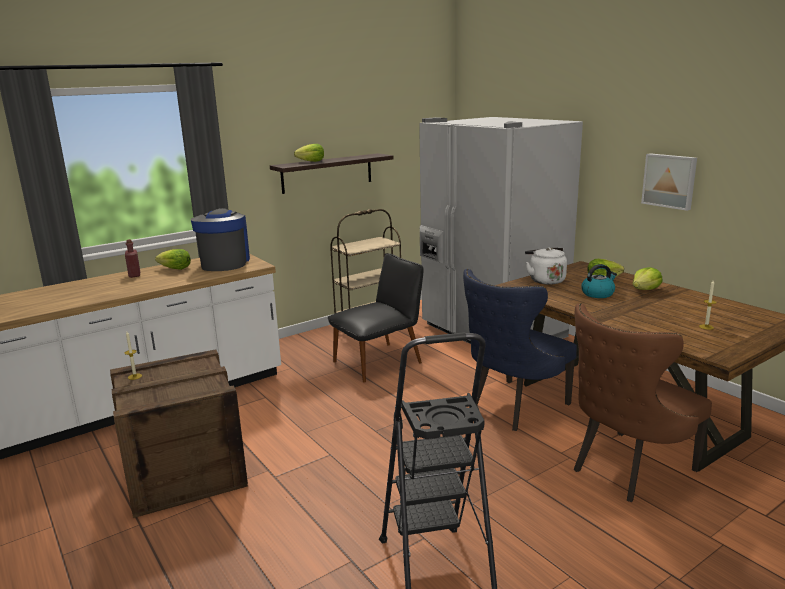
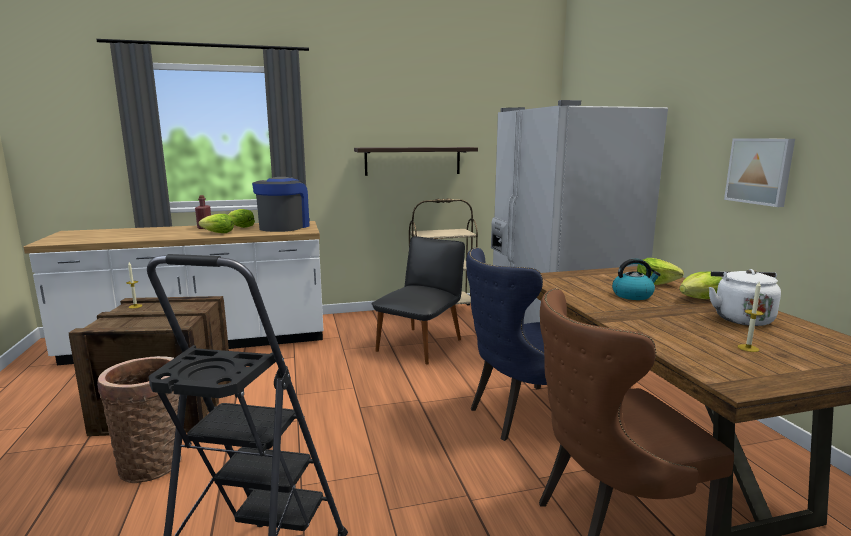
camera: 20 degrees right, 5 degrees down
(233, 522) = (153, 462): none -> basket
(311, 162) = (393, 147): lettuce -> lettuce (218, 233)
(377, 362) = (419, 345): black chair -> black chair turned 45 degrees counterclockwise
(545, 280) = (584, 276): white kettle -> white kettle (740, 318)

